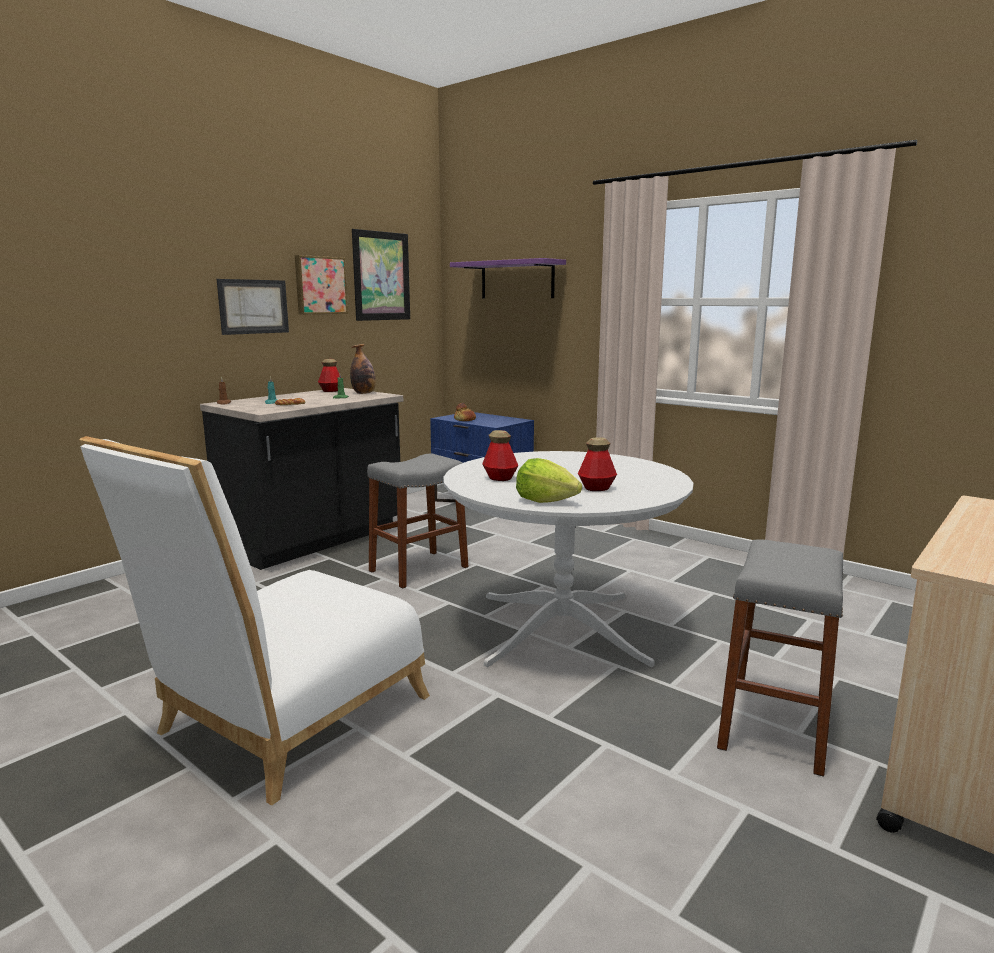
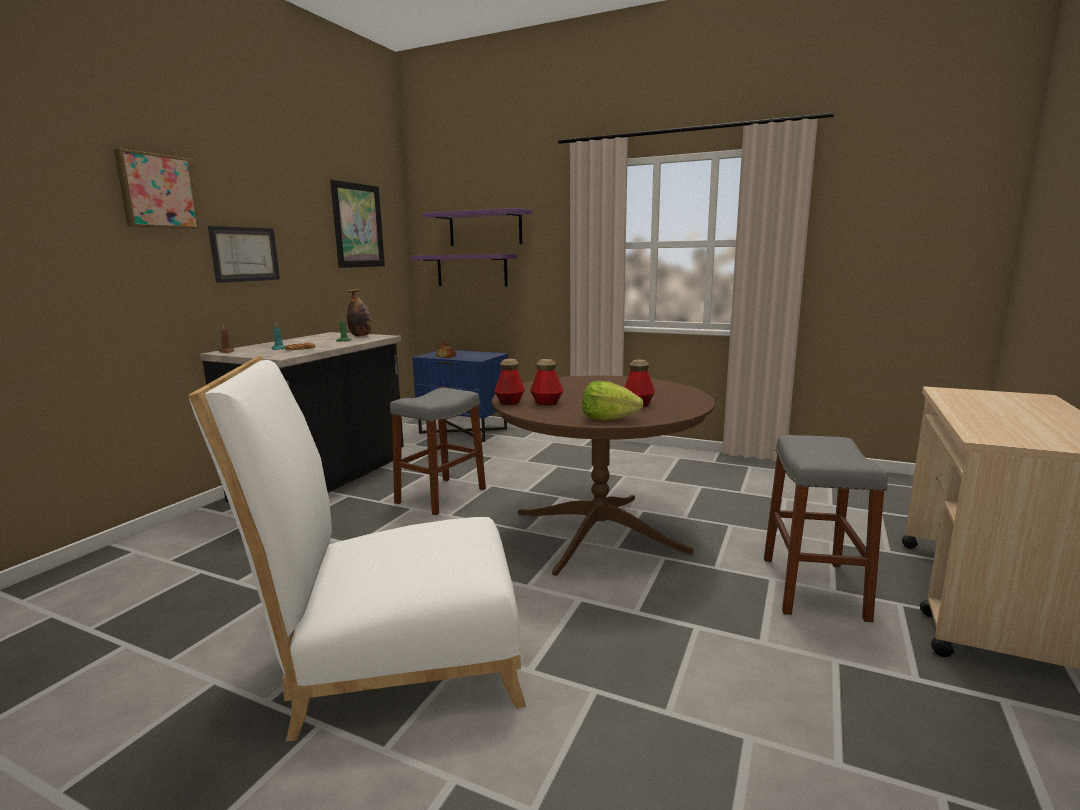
camera: 15 degrees left, 0 degrees up
(284, 722) = (393, 660): white chair -> white chair turned 60 degrees clockwise
(320, 285) = (305, 233): picture -> picture (156, 191)
(330, 391) = (324, 335): bottle -> bottle (510, 402)
(502, 326) = (471, 270): none -> purple shelf
(562, 628) = (599, 532): white dining table -> brown dining table

